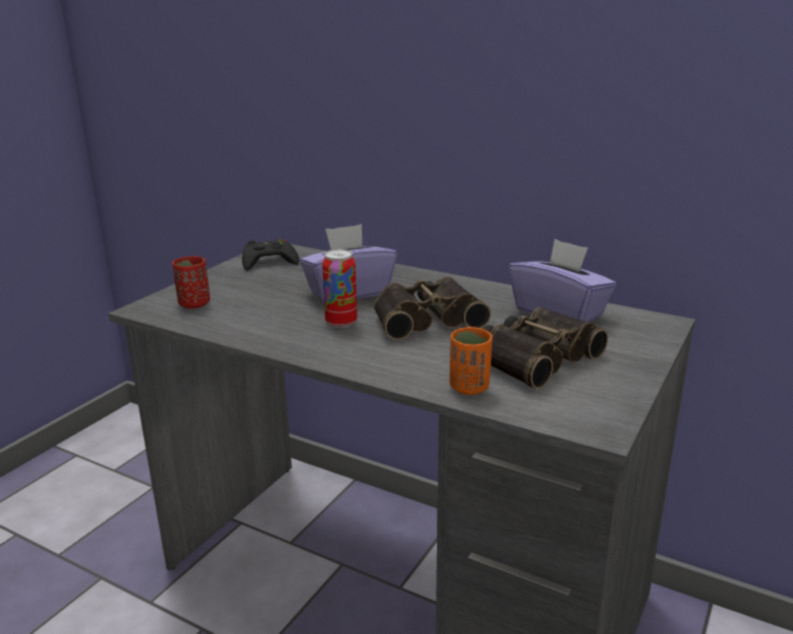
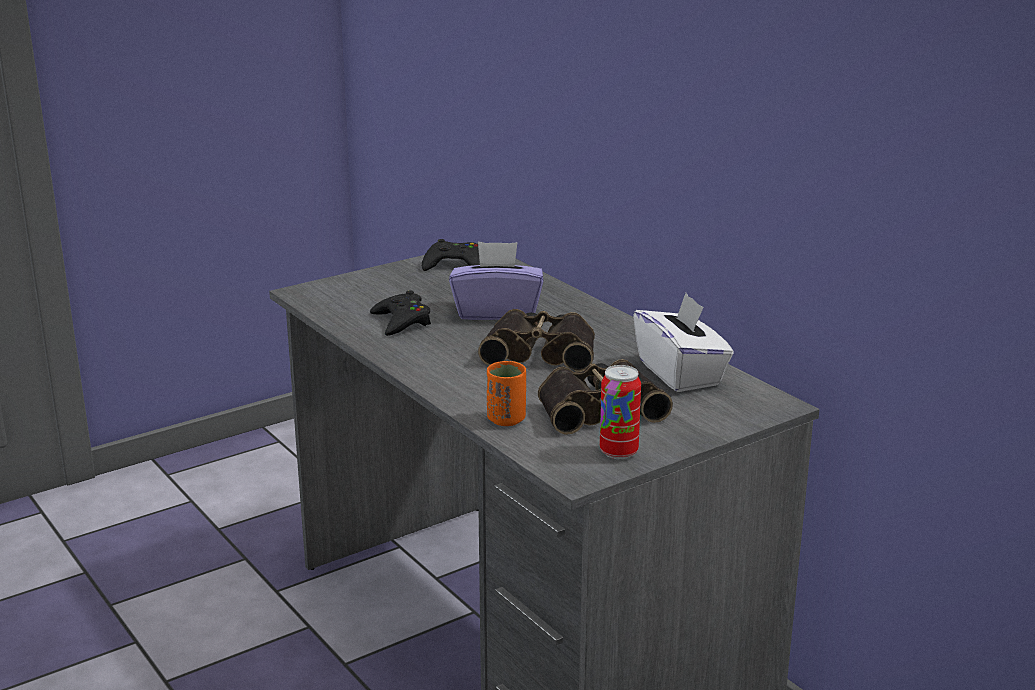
camera: 25 degrees right, 0 degrees up
(194, 304) = (347, 296): red cup -> none
(270, 316) = (401, 321): none -> black game controller
(341, 322) = (458, 340): can -> can (618, 452)
(559, 313) = (680, 373): purple tissue box -> white tissue box

